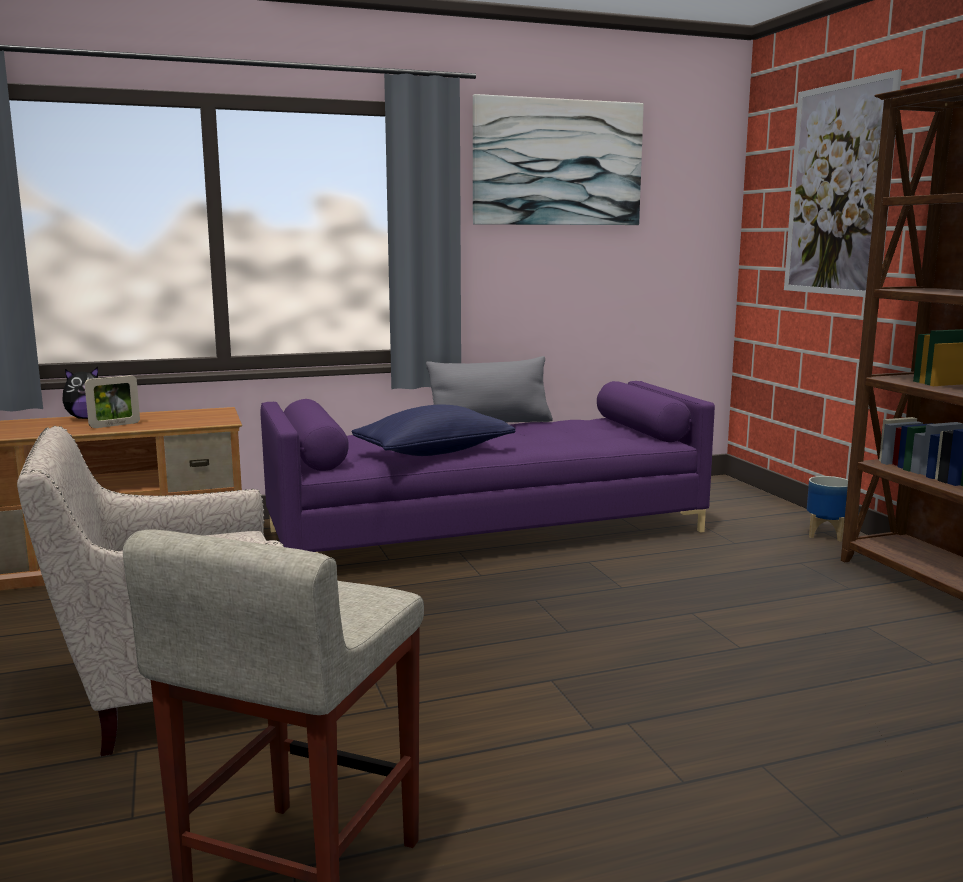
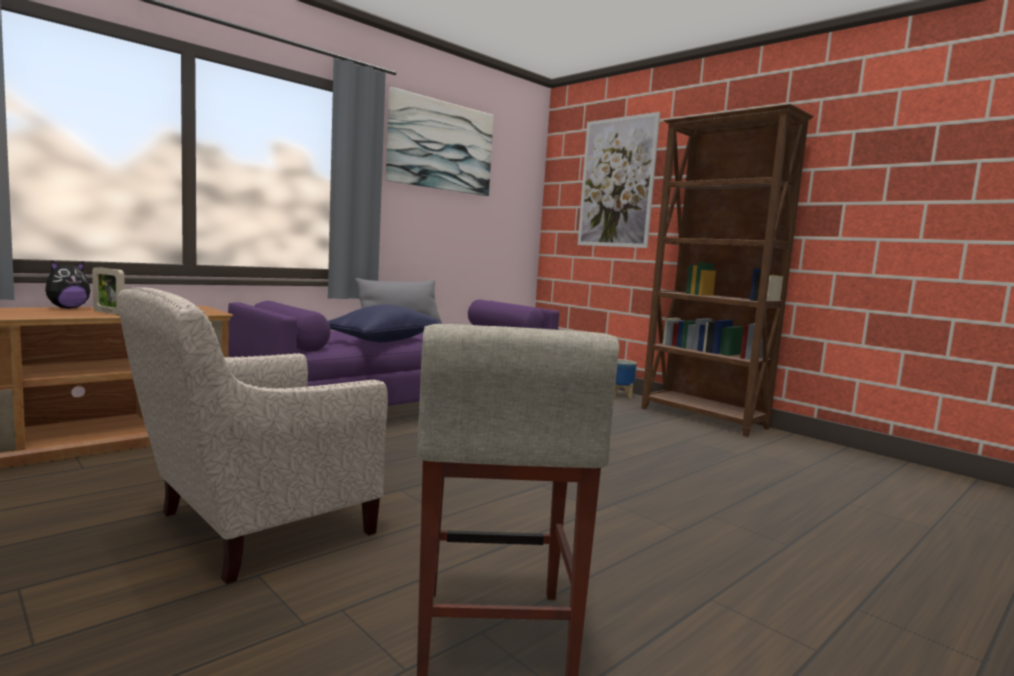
camera: 25 degrees left, 5 degrees down
(115, 425) = (109, 312): picture frame -> picture frame turned 90 degrees clockwise

